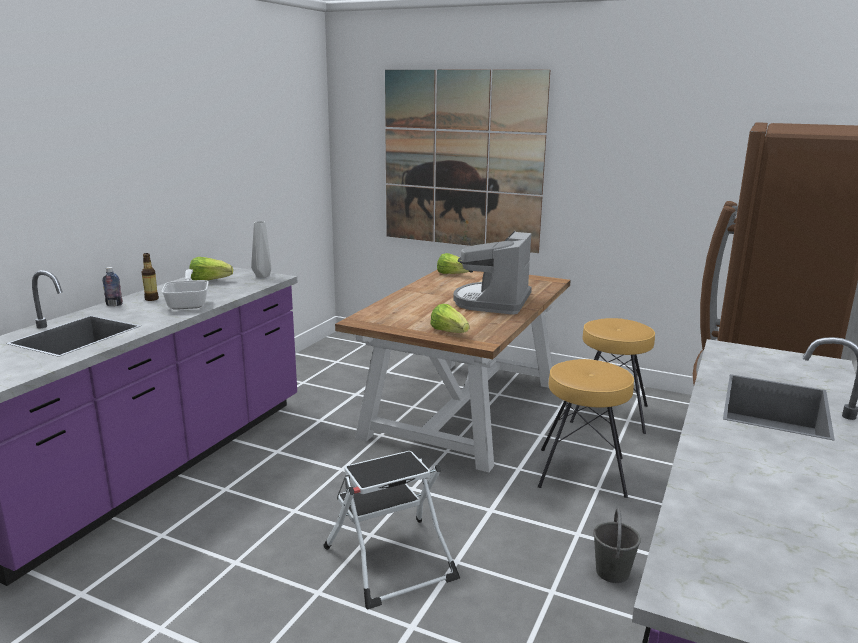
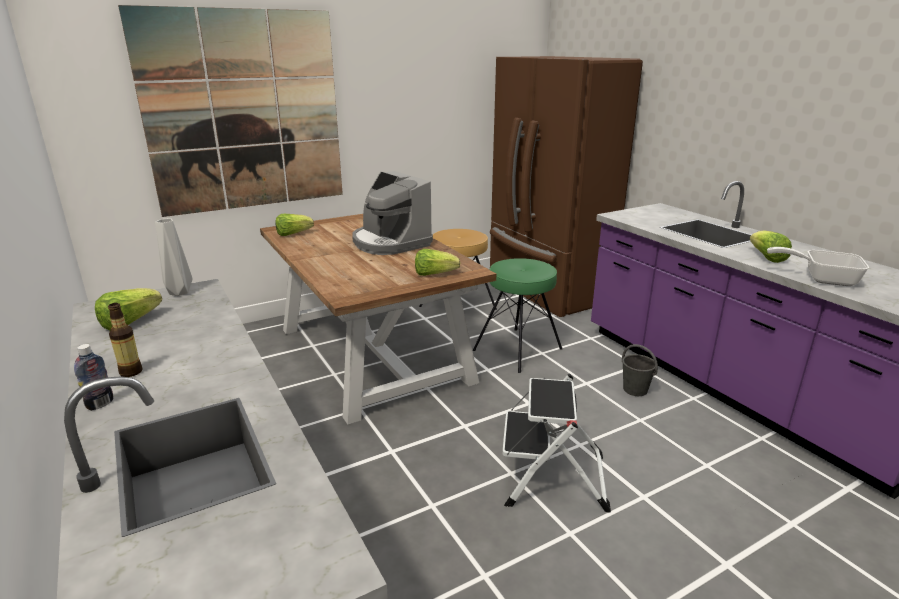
camera: 55 degrees left, 5 degrees up
(189, 303) = (202, 351): frying pan -> frying pan (822, 278)
(582, 472) = (518, 349): brown stool -> green stool
(735, 449) = (766, 257): none -> lettuce

